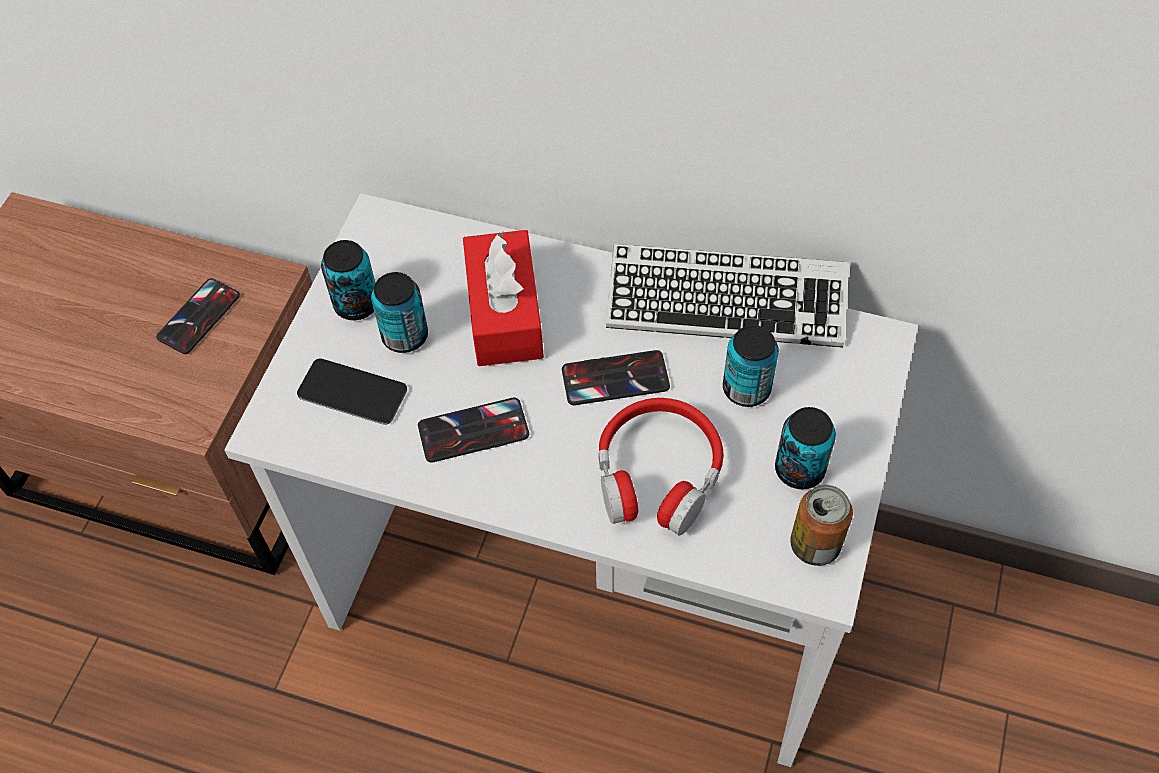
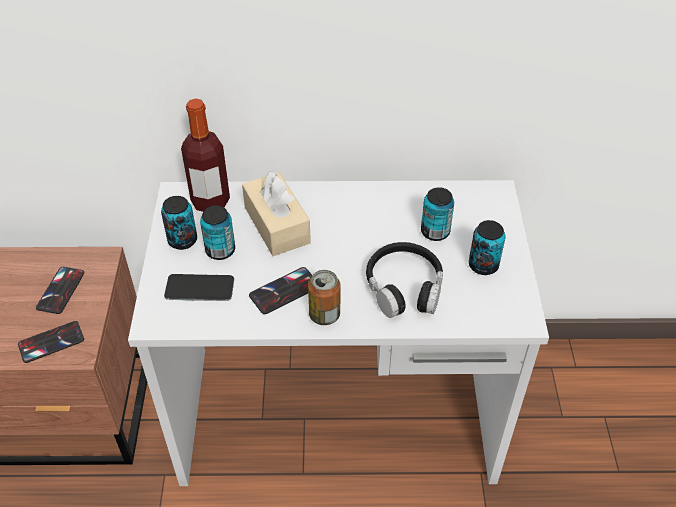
camera: 20 degrees left, 10 degrees down
(421, 246) = (210, 201): none -> bottle
(504, 313) = (277, 225): red tissue box -> beige tissue box
(615, 378) = (357, 244): phone -> phone (51, 342)
(658, 474) = (404, 287): red headphones -> black headphones
(725, 304) = (404, 192): keyboard -> none
(815, 545) = (509, 301): can -> can (324, 315)

